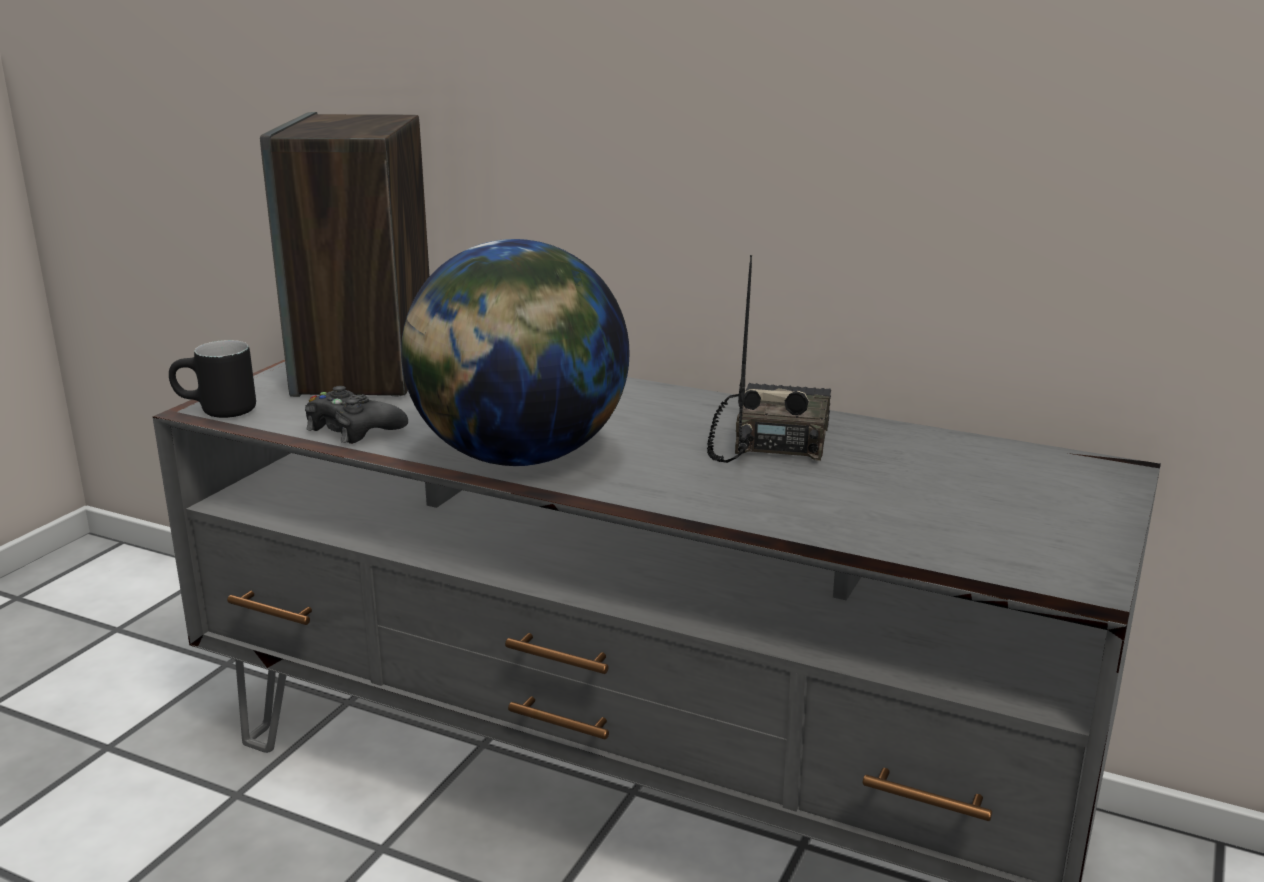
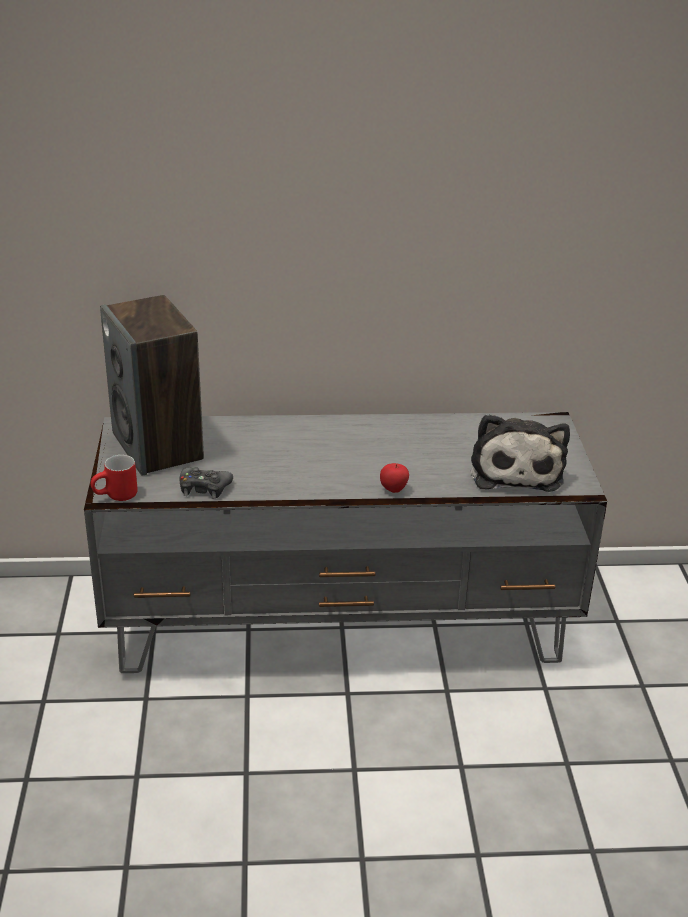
camera: 30 degrees left, 10 degrees up
(216, 412) = (116, 497): black mug -> red mug
(519, 457) = (306, 483): globe -> none
(662, 499) = (393, 490): none -> apple
(771, 440) = (405, 441): radio -> none
(950, 523) = (515, 469): none -> plush toy

